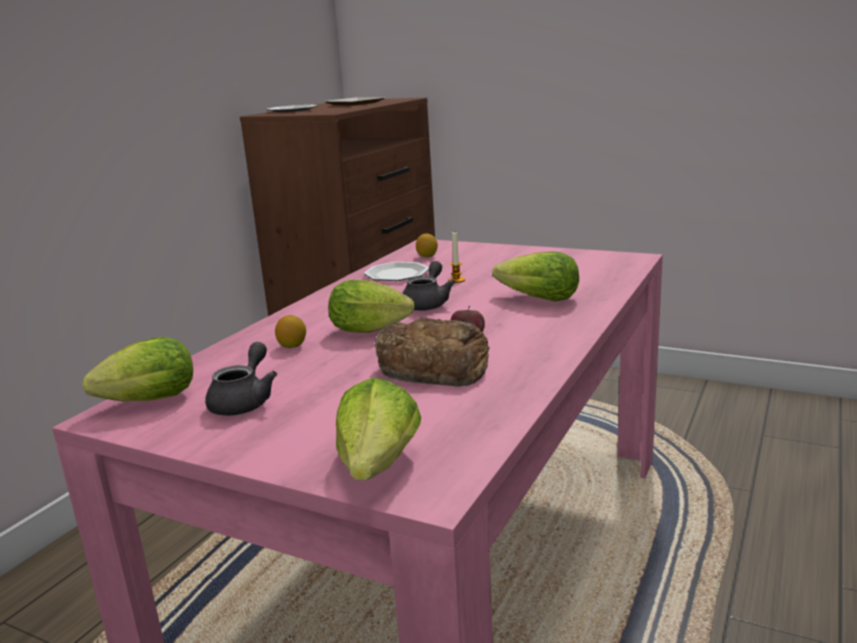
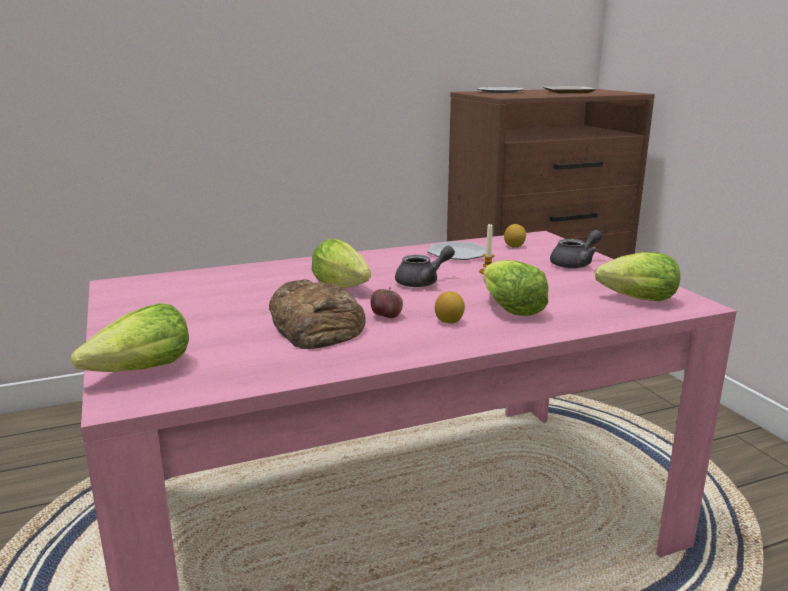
camera: 40 degrees right, 0 degrees up
(144, 402) = (144, 284): lettuce -> lettuce (633, 299)
(245, 401) = (180, 303): grey teapot -> grey teapot (575, 264)
(292, 346) = (279, 280): lemon -> lemon (449, 321)

